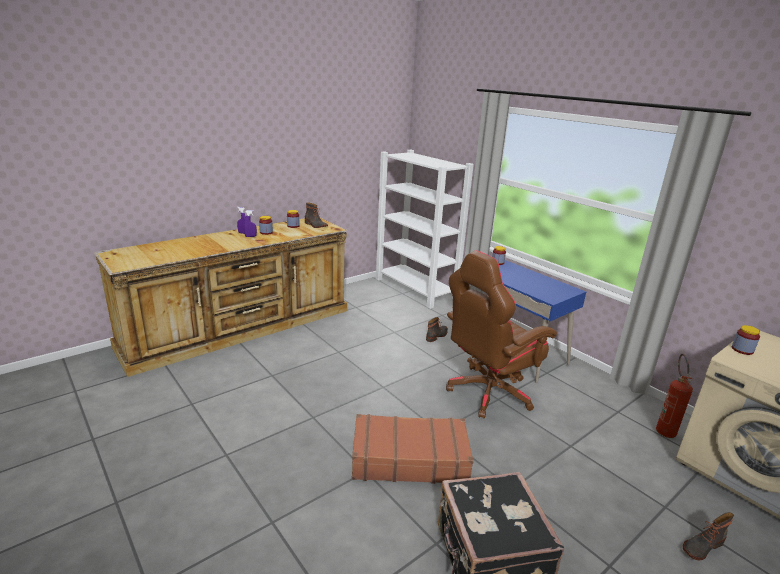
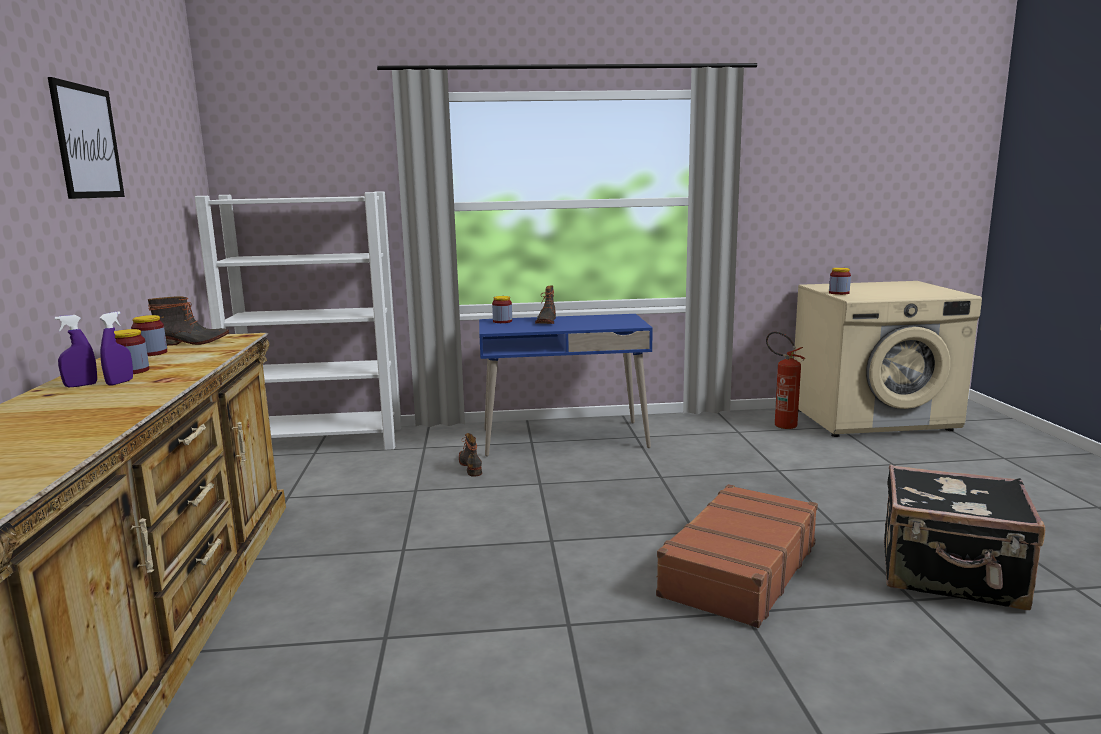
camera: 55 degrees left, 10 degrees down
(301, 131) = (87, 142): none -> picture
(489, 392) = (640, 476): brown office chair -> none
(701, 546) = (949, 469): boot -> boot (546, 321)

